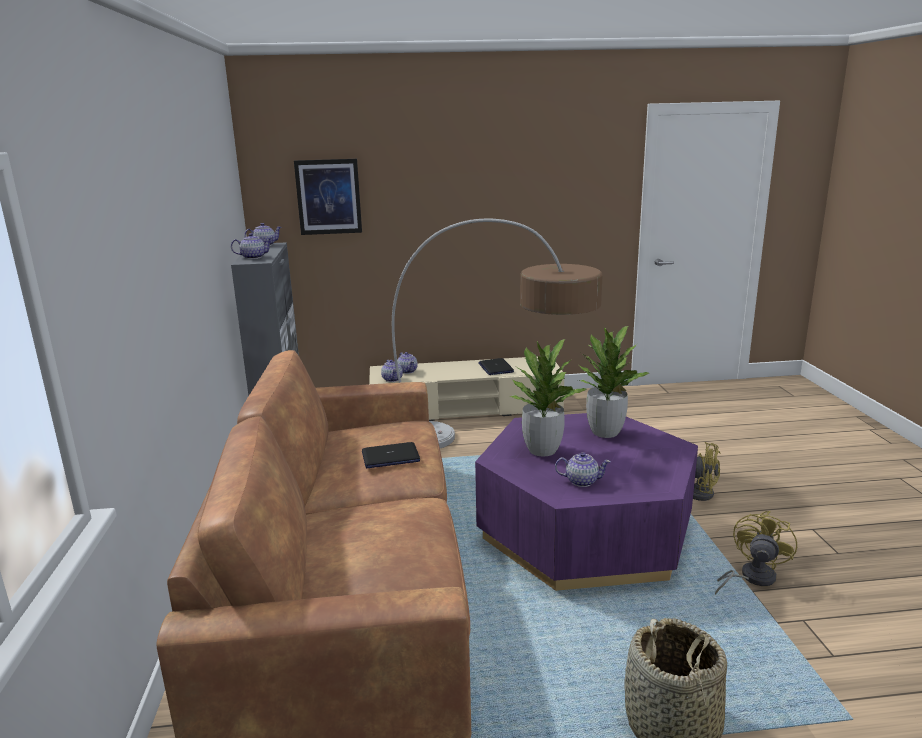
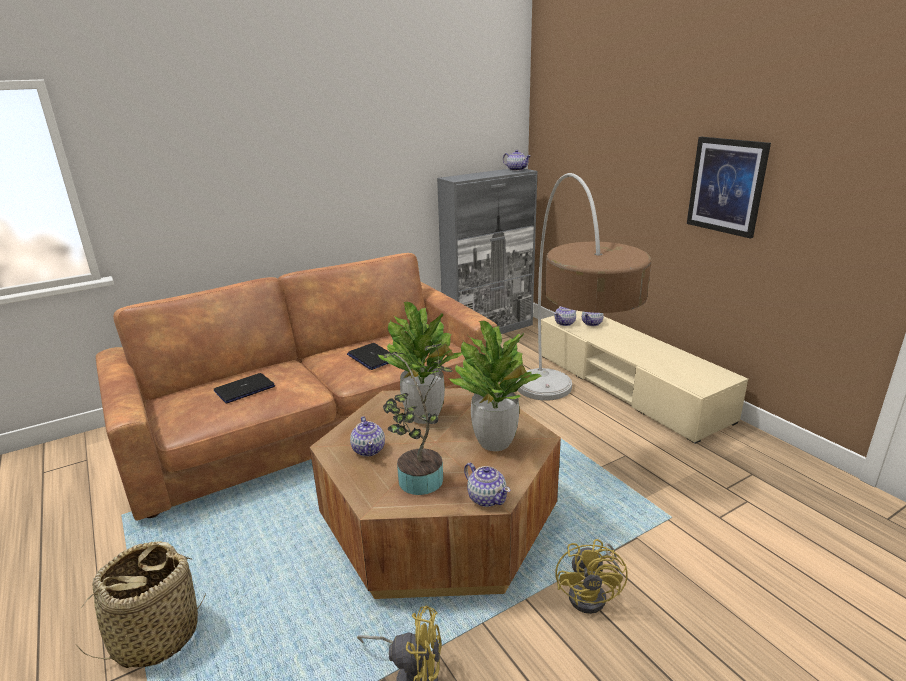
camera: 65 degrees right, 5 degrees up
(253, 257) = (467, 176): teapot -> teapot (486, 498)
(328, 197) = (579, 133): picture -> picture (726, 186)
(495, 368) = (660, 358): laptop -> laptop (244, 389)
(584, 531) = (439, 519): purple coffee table -> brown coffee table
(646, 468) = (419, 484): none -> potted plant

